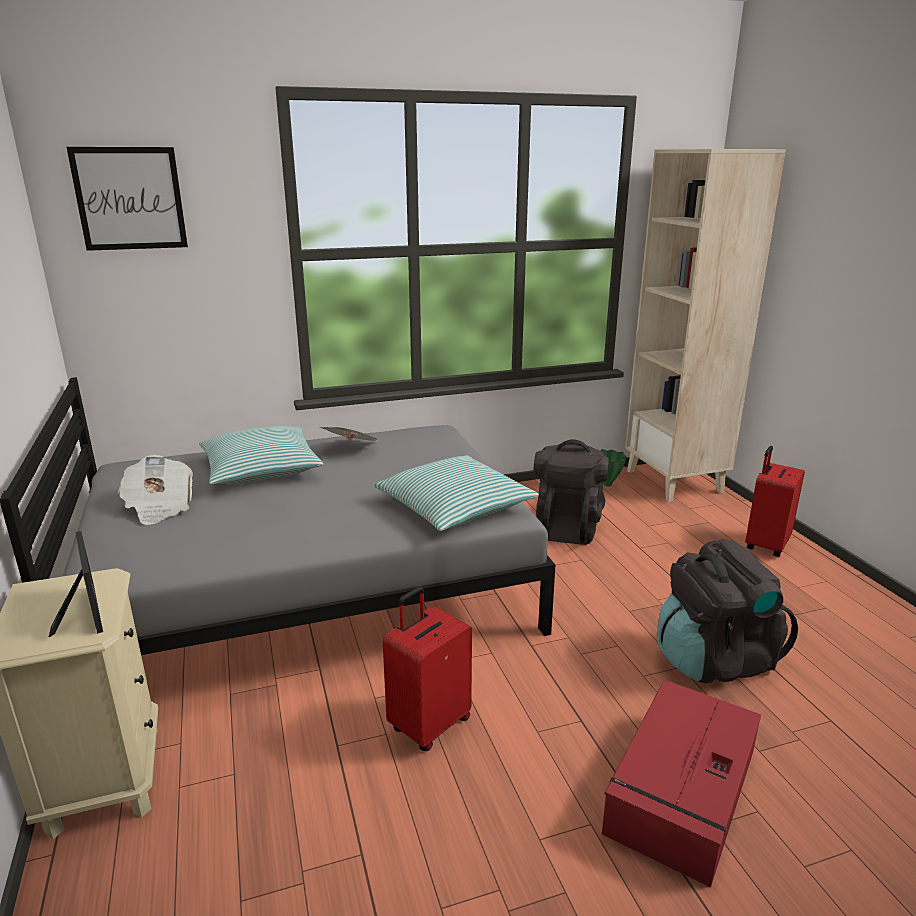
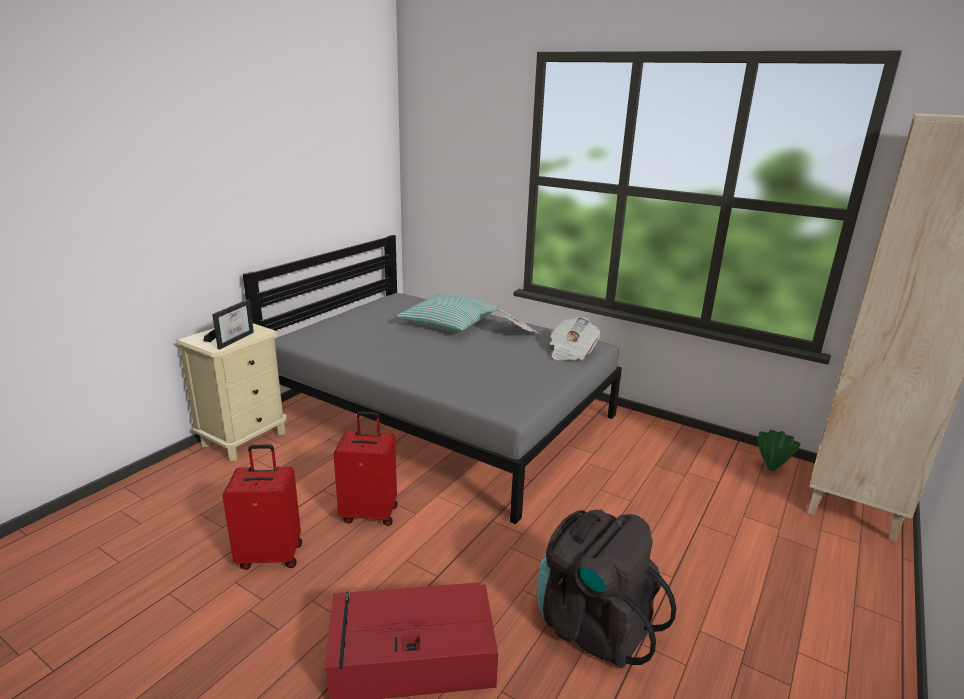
camera: 50 degrees right, 0 degrees up
(130, 199) = (444, 128): picture -> none
(159, 507) = (372, 321): newspaper -> newspaper (571, 352)
(454, 506) = (494, 389): pillow -> none
(567, 527) = (666, 475): black backpack -> none
(765, 545) = (842, 603): red suitcase -> red suitcase (271, 555)

